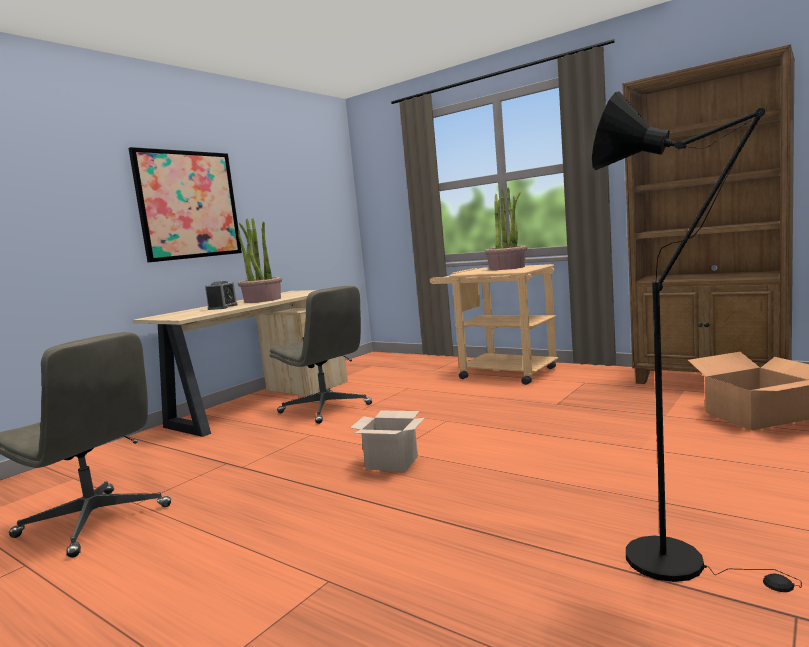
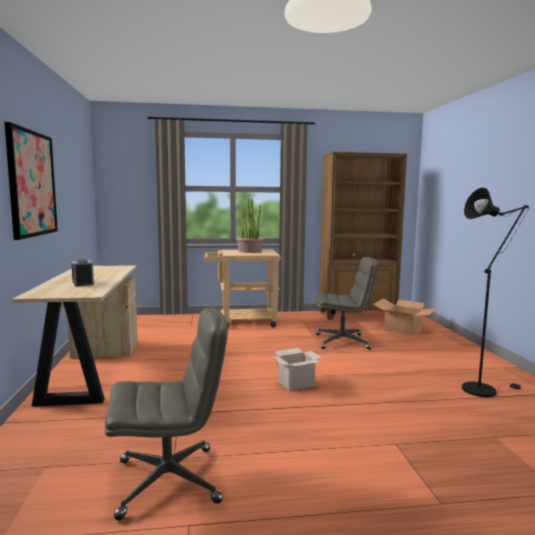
camera: 45 degrees left, 0 degrees up
(262, 300) = (96, 275): potted plant -> none
(326, 409) = (168, 362): grey office chair -> grey office chair (343, 341)

